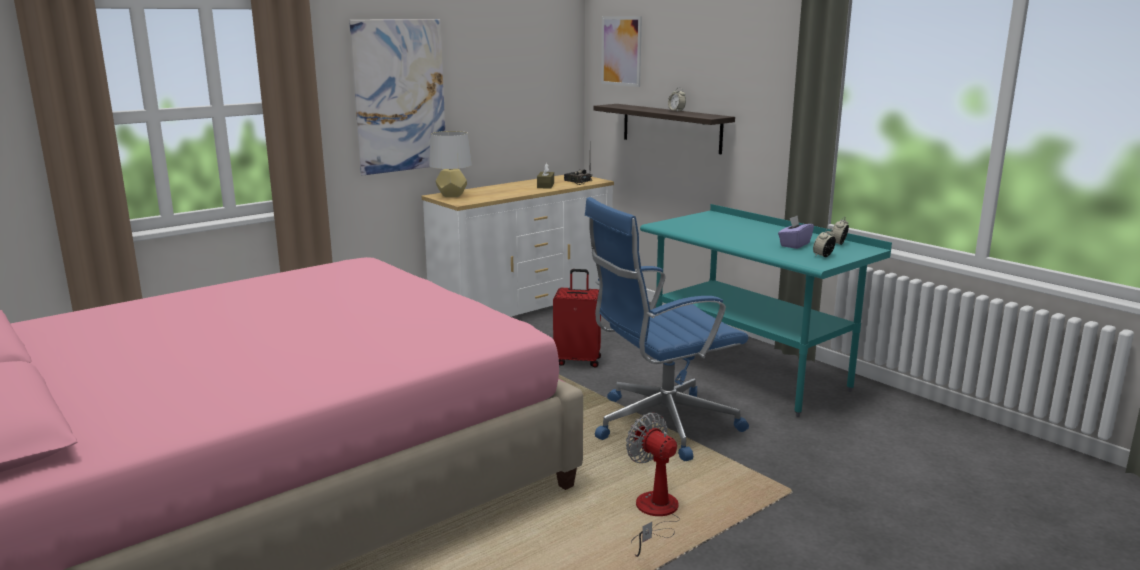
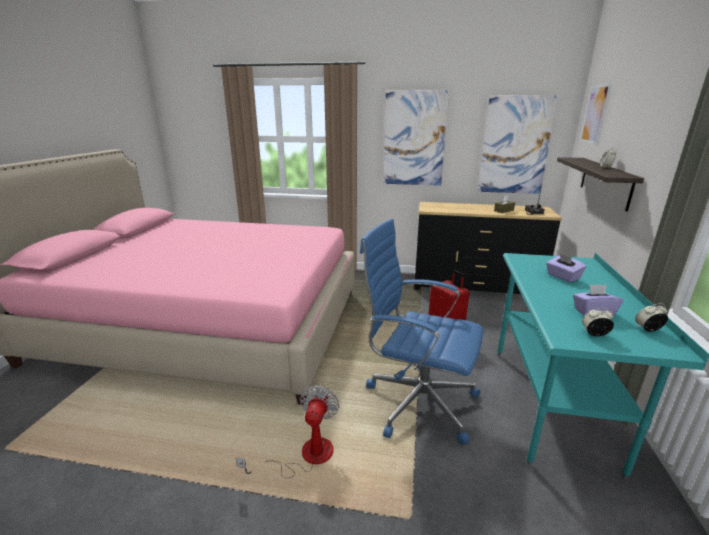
camera: 50 degrees right, 5 degrees up
(451, 195) = (433, 204): grey table lamp -> none
(523, 306) = (475, 286): white dresser -> black dresser
(527, 95) = (515, 146): none -> picture
(726, 229) = (562, 277): none -> purple tissue box

